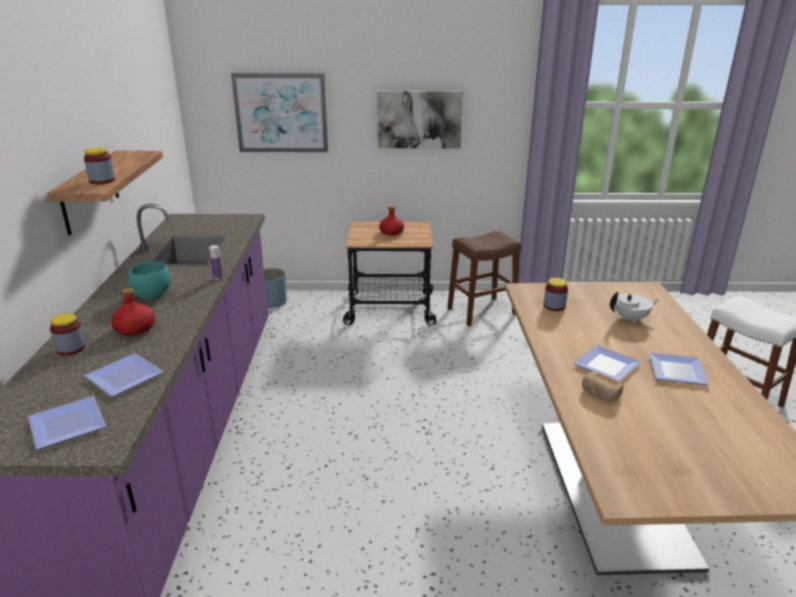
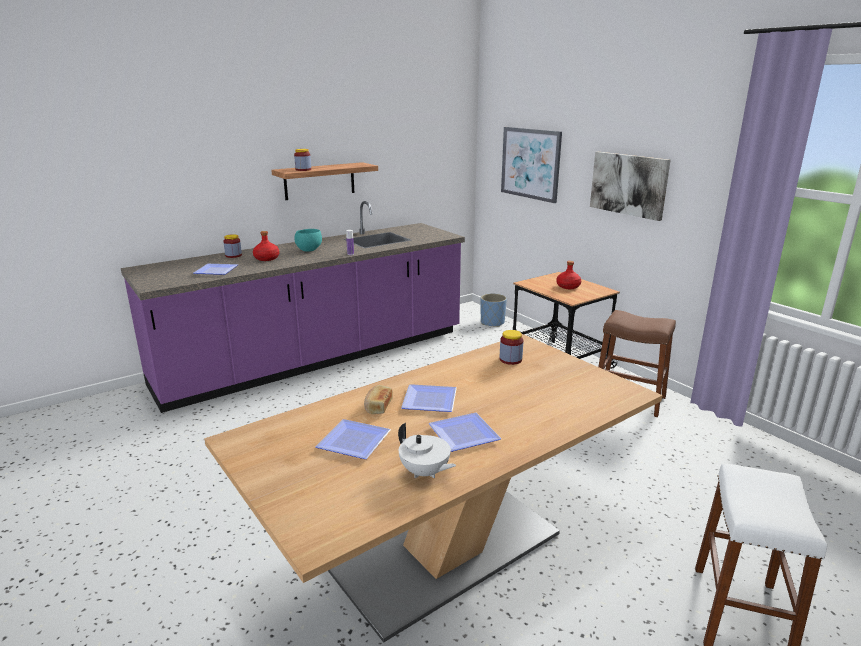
camera: 55 degrees right, 5 degrees down
(64, 424) = (165, 275): plate -> plate (353, 440)
(631, 319) = (542, 396): white teapot -> white teapot (424, 472)

